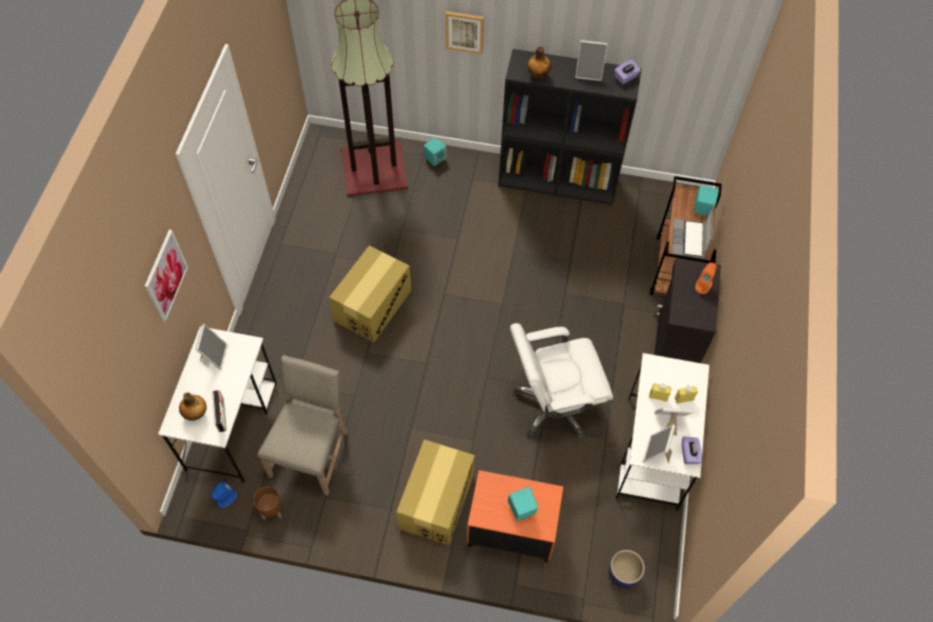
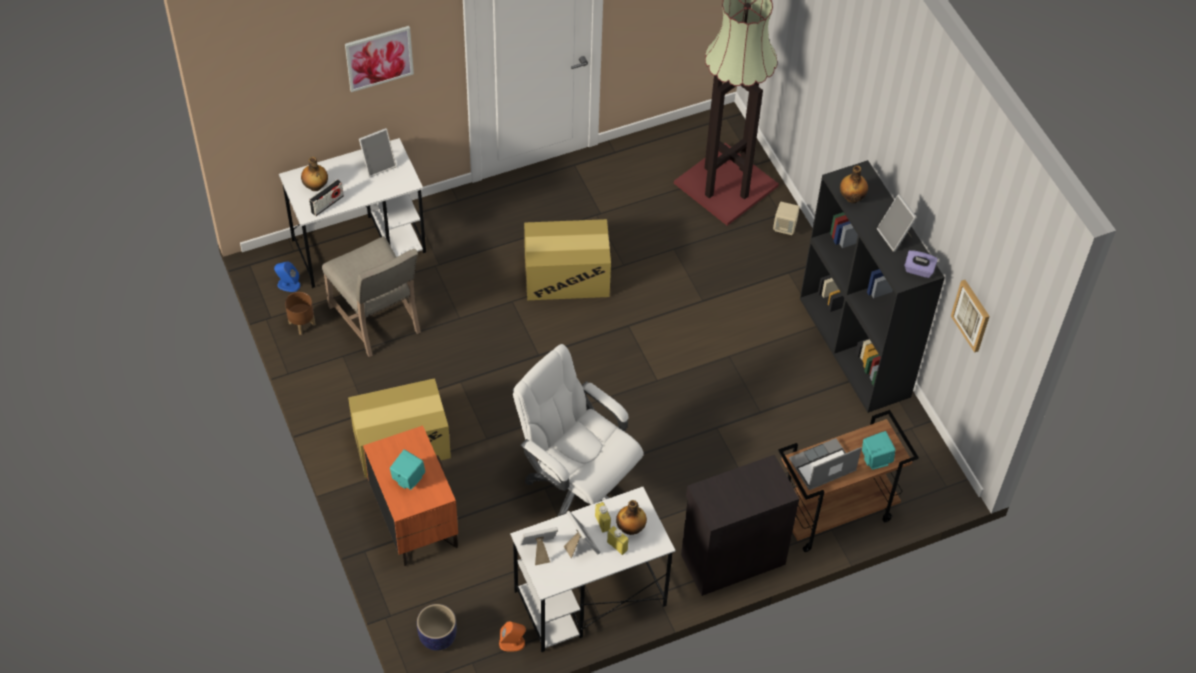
camera: 55 degrees right, 5 degrees down
(312, 452) = (378, 320): beige chair -> beige chair turned 75 degrees clockwise
(435, 158) = (785, 227): turquoise speaker -> beige speaker
(464, 31) = (846, 109): picture -> picture (971, 315)
(674, 381) = (631, 528): none -> bottle
(689, 454) = (558, 579): purple tissue box -> none
(703, 284) = (761, 494): orange speaker -> orange speaker (512, 643)

